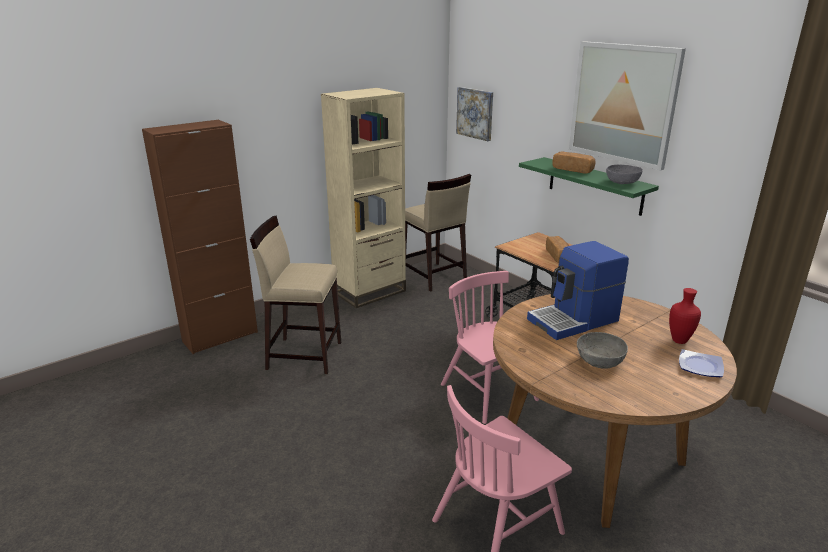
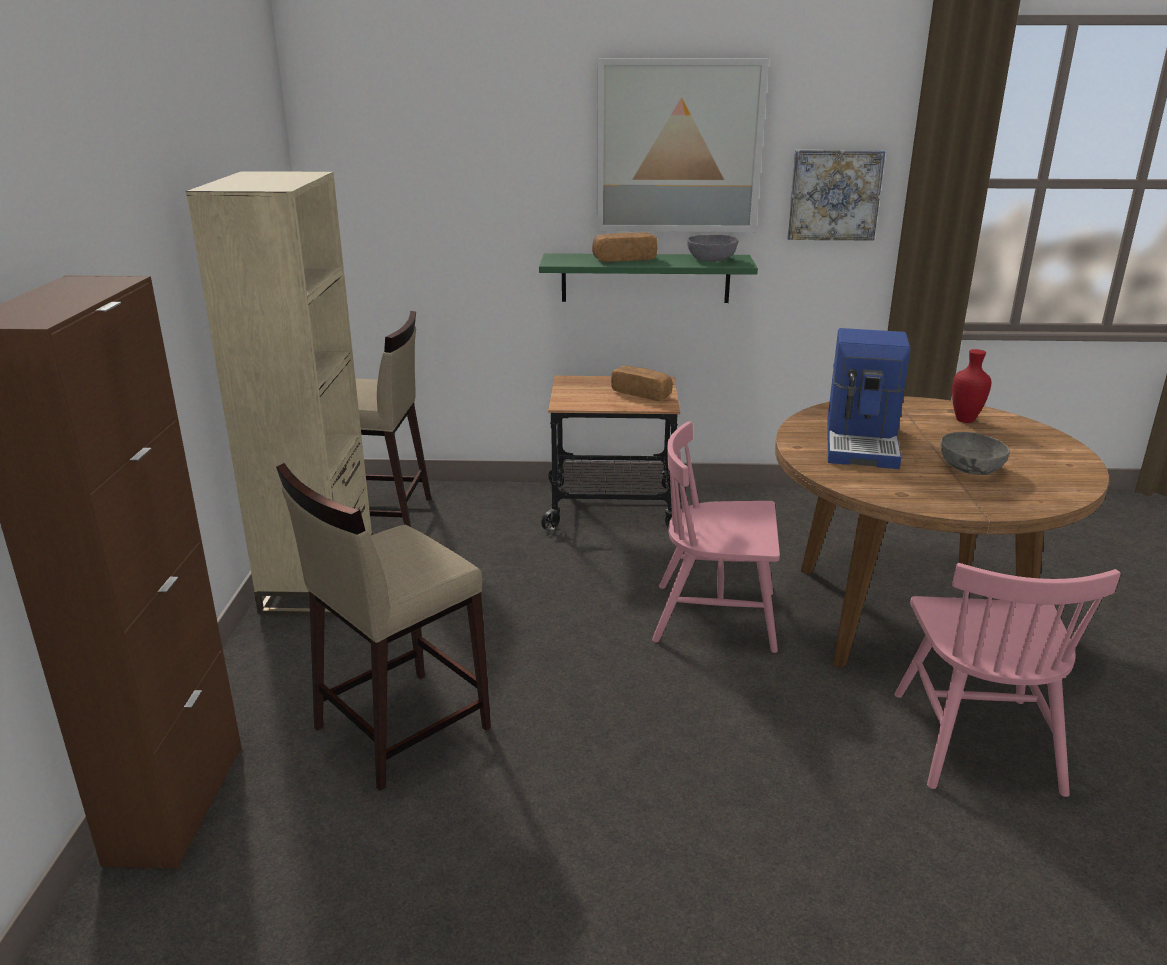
camera: 50 degrees left, 0 degrees up
(475, 113) = (375, 204): picture -> picture (834, 195)
(699, 366) = (1024, 434): plate -> none

